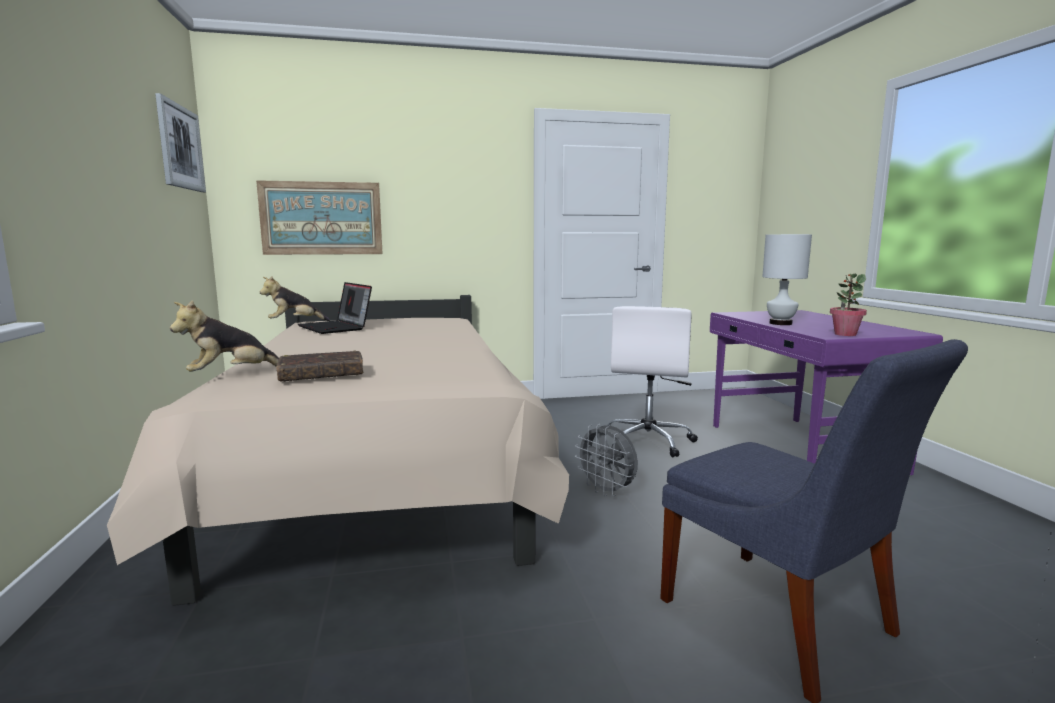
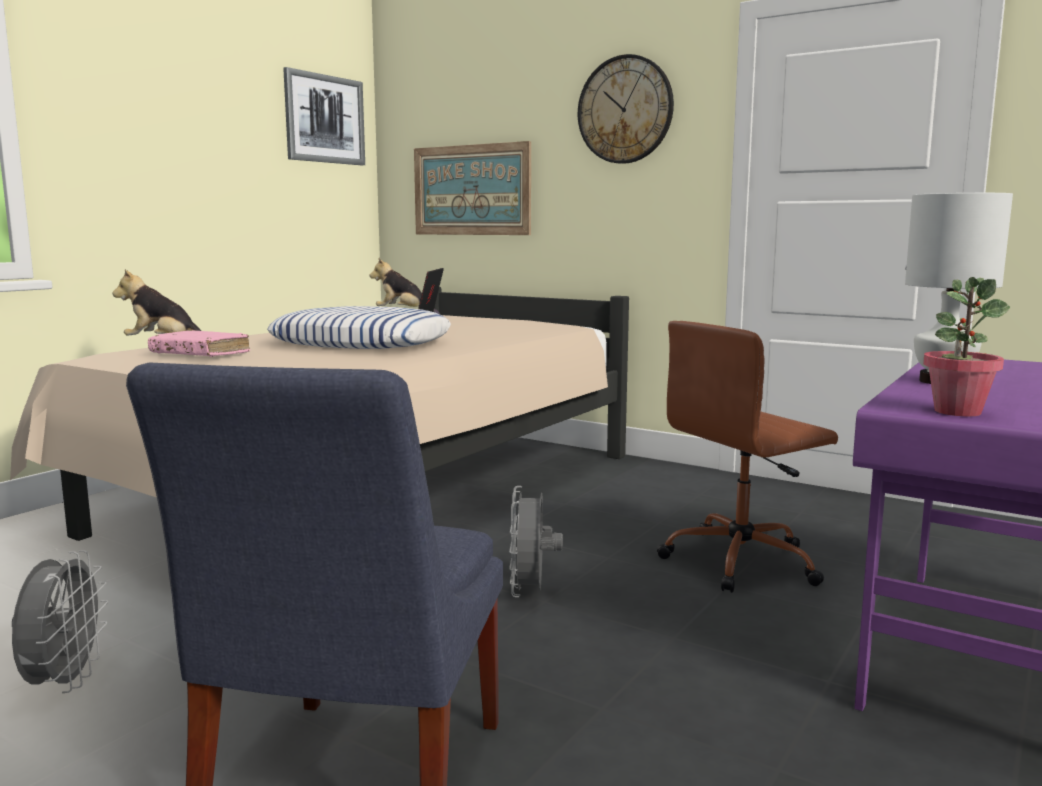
camera: 45 degrees right, 0 degrees up
(322, 375) = (200, 354): brown book -> pink book
(399, 346) = (362, 342): none -> pillow
(457, 167) = (625, 110): none -> wall clock
(500, 688) = (64, 682): none -> grey fan
(648, 441) = (742, 561): white office chair -> brown office chair

